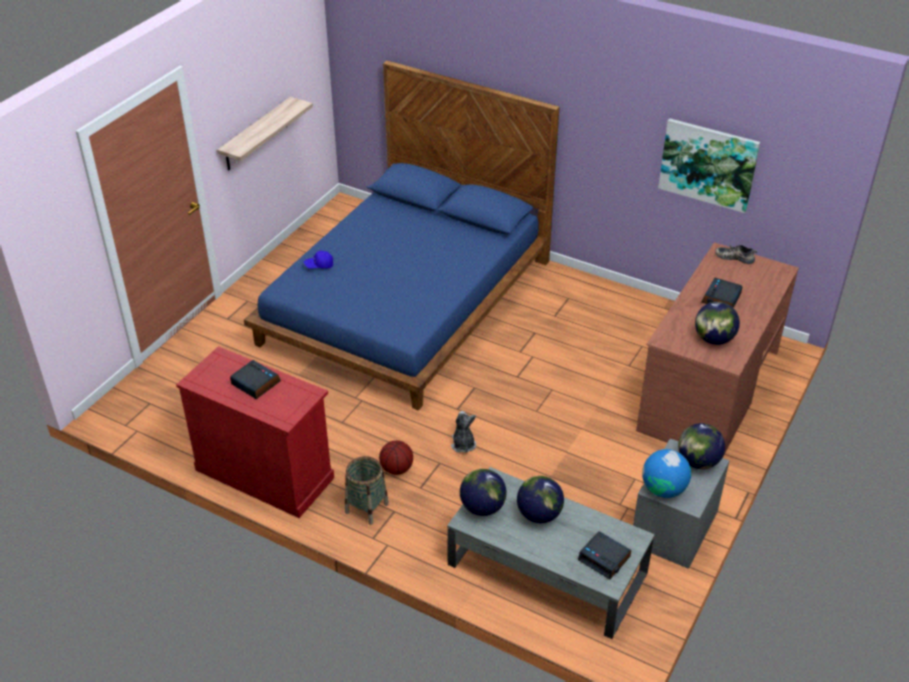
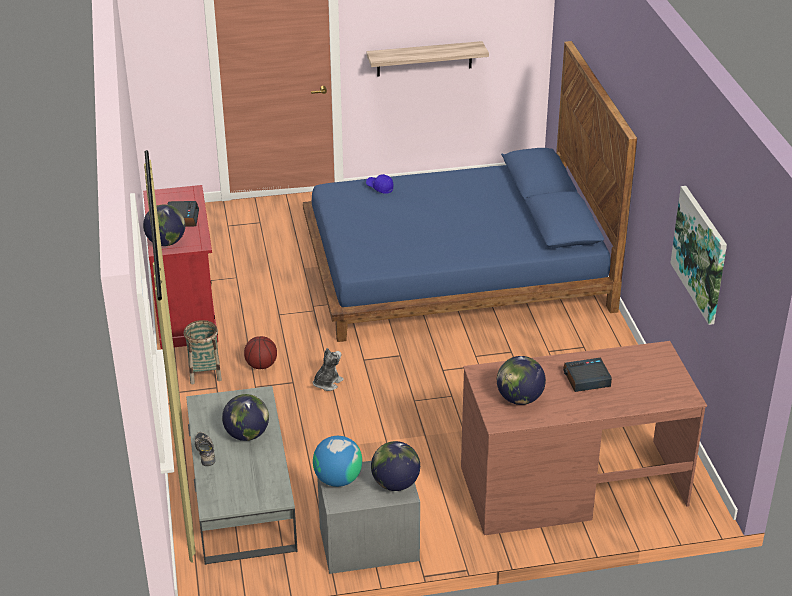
camera: 50 degrees right, 5 degrees down
(482, 507) = (223, 403): globe -> globe (166, 242)
(604, 558) = (236, 491): alarm clock -> none
(735, 257) = (664, 361): shoe -> shoe (206, 452)

